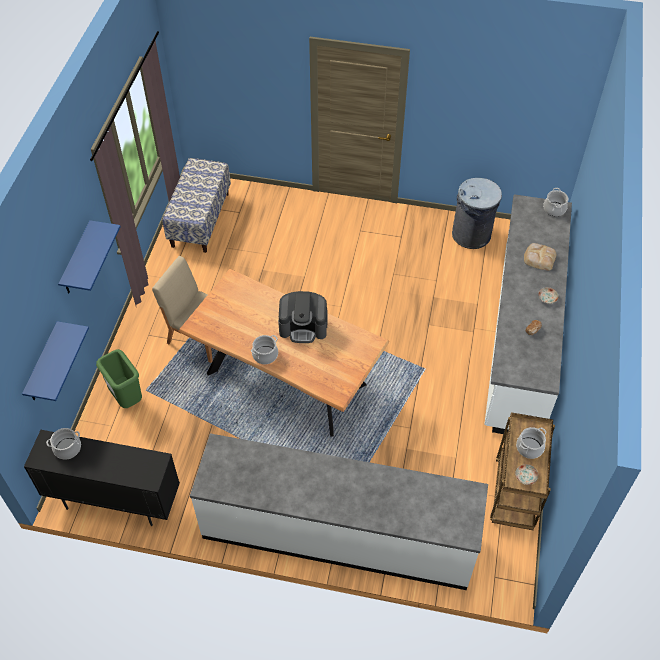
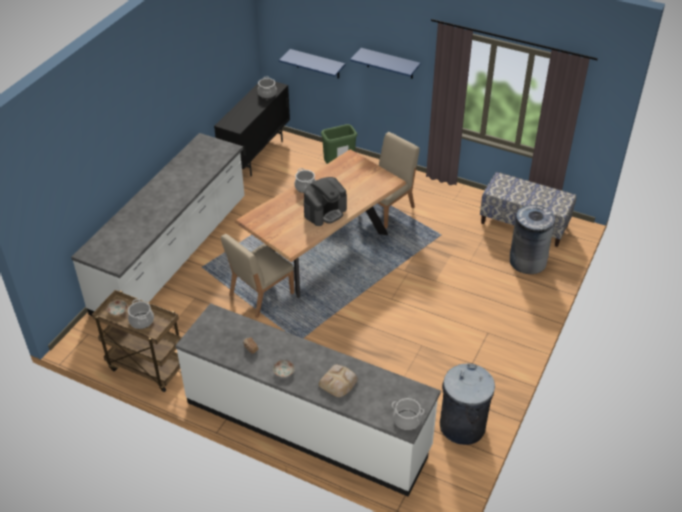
camera: 105 degrees right, 10 degrees down
(256, 212) = (527, 261): none -> grey trash can
(303, 326) = (325, 212): coffee machine -> coffee machine turned 150 degrees counterclockwise
(373, 420) = (260, 294): none -> beige chair

